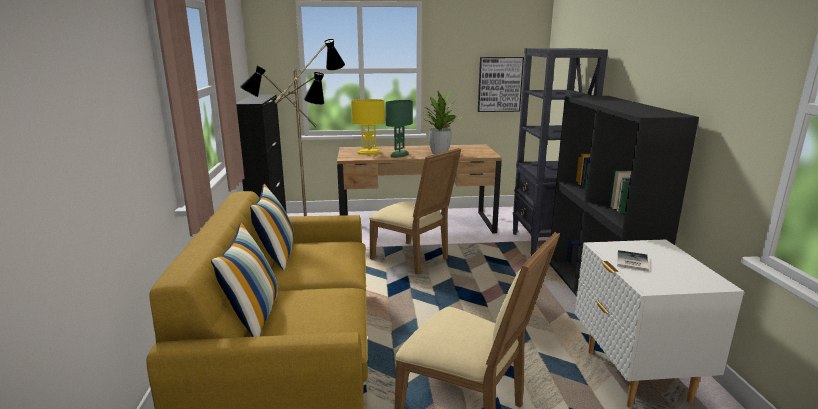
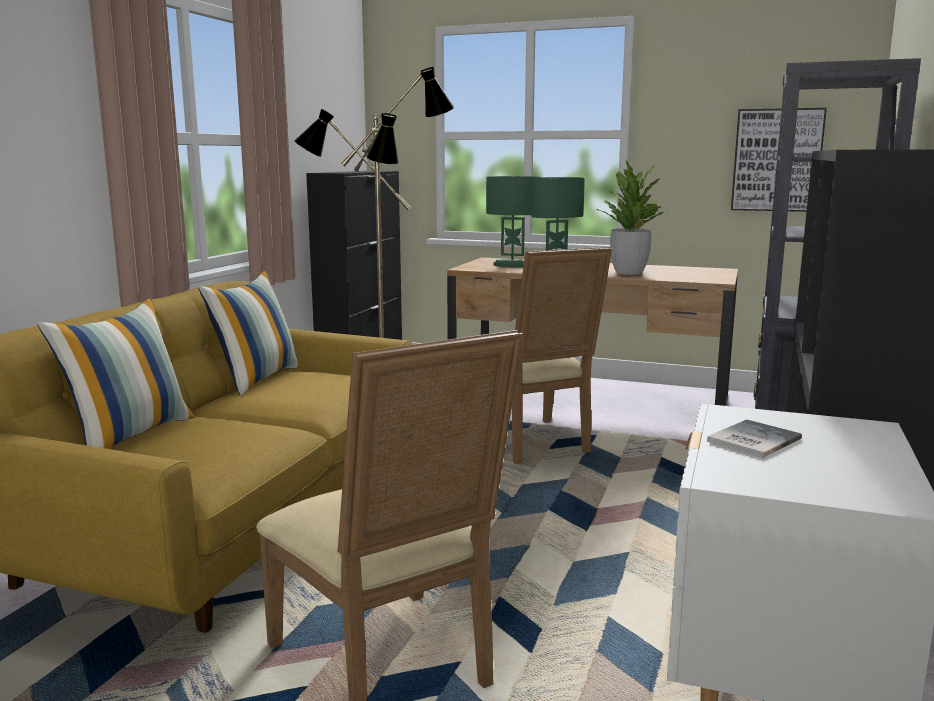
camera: 25 degrees right, 5 degrees down
(369, 153) = (512, 265): yellow table lamp -> green table lamp

